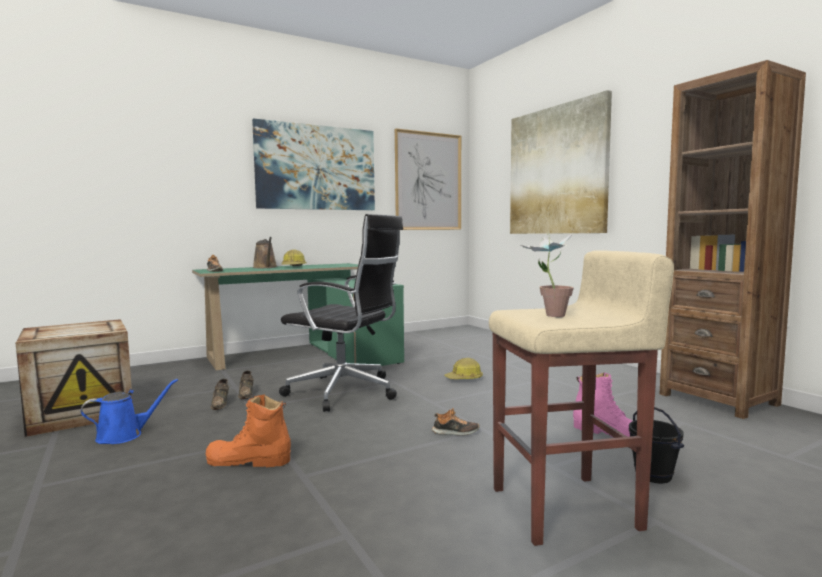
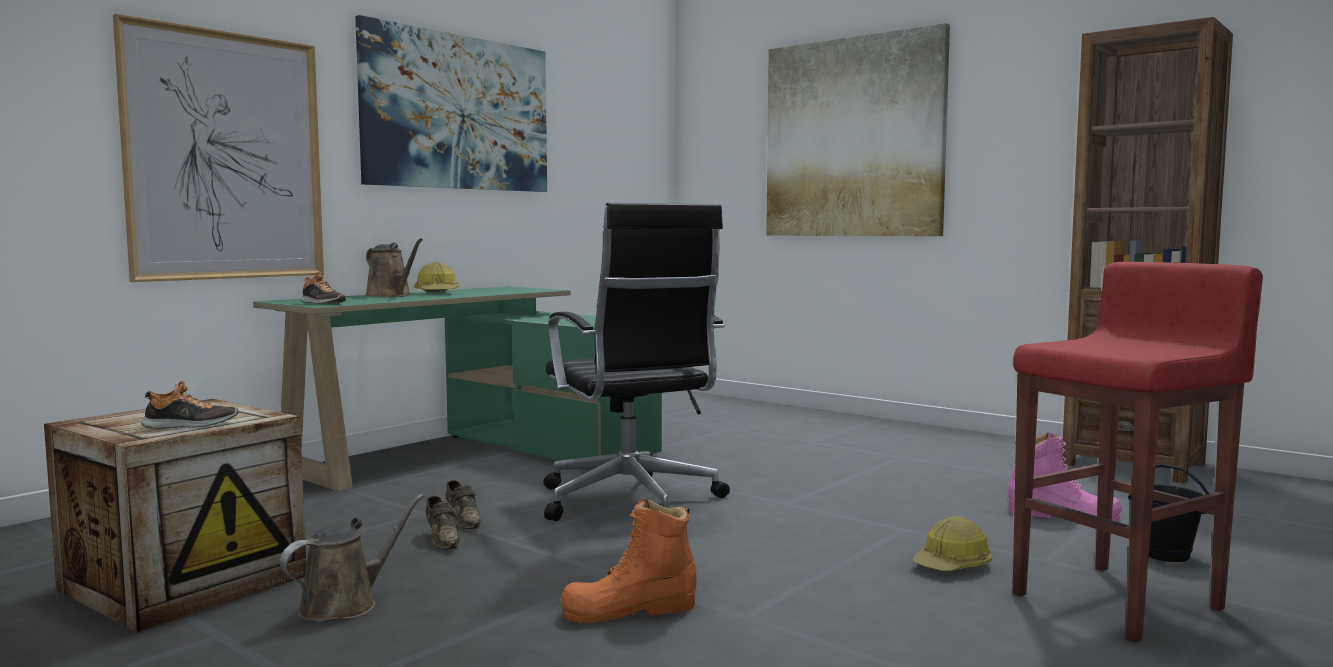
camera: 20 degrees left, 0 degrees up
(124, 435) = (345, 605): blue watering can -> brown watering can
(345, 392) = (631, 502): black office chair -> black office chair turned 60 degrees clockwise
(428, 181) = (621, 144): picture -> picture (226, 156)
(455, 432) = (873, 537): shoe -> shoe (190, 425)
(464, 378) = (784, 467): hard hat -> hard hat (952, 565)
(548, 315) = (1111, 347): potted plant -> none
(567, 508) = (1120, 601): beige stool -> red stool

